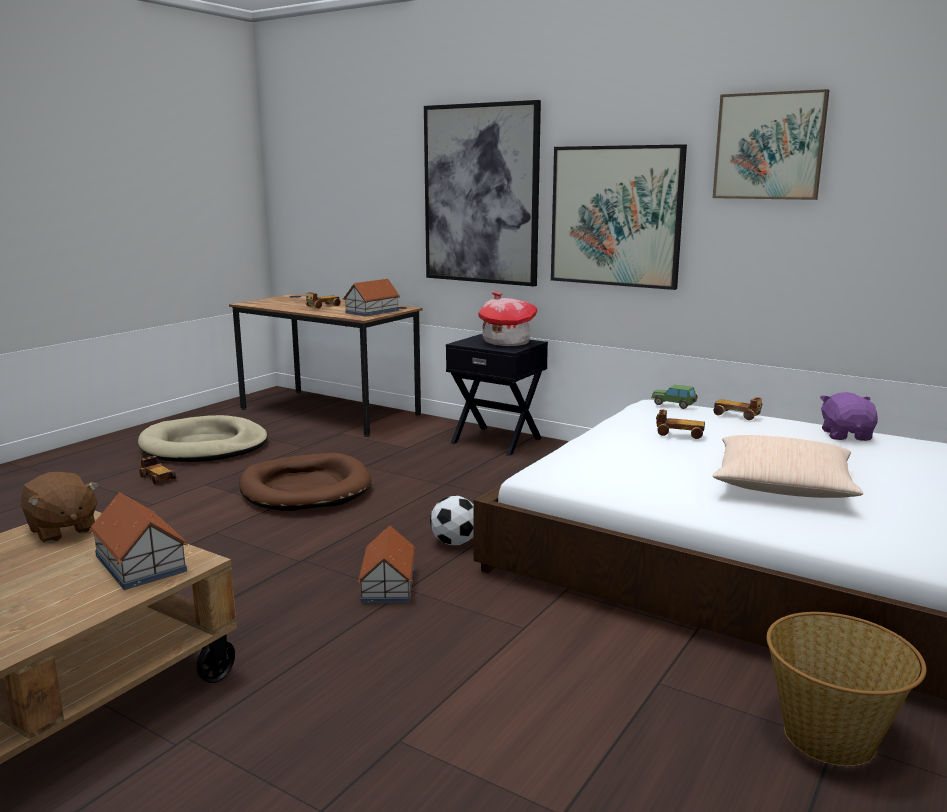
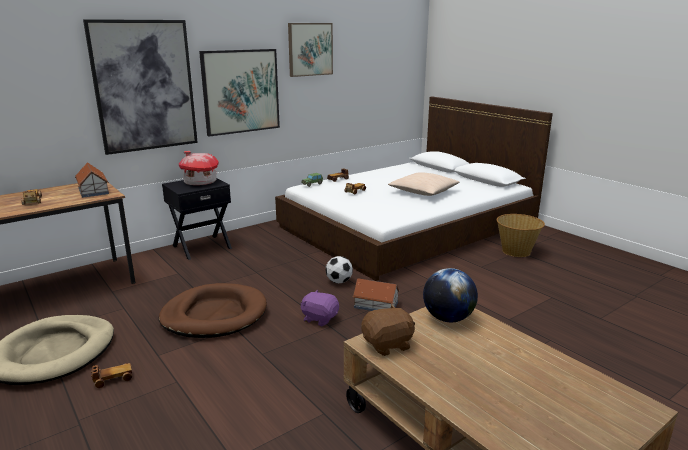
camera: 70 degrees left, 5 degrees up
(141, 562) = (448, 318): toy house -> globe
(846, 435) = (377, 173): purple plush toy -> purple plush toy (319, 318)

